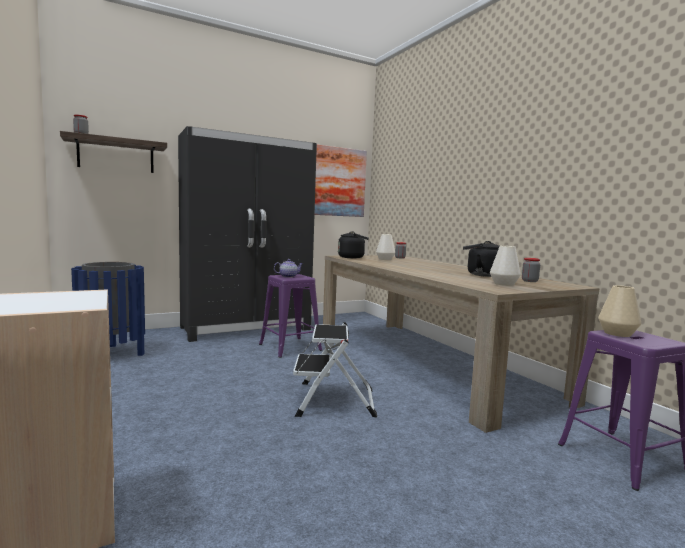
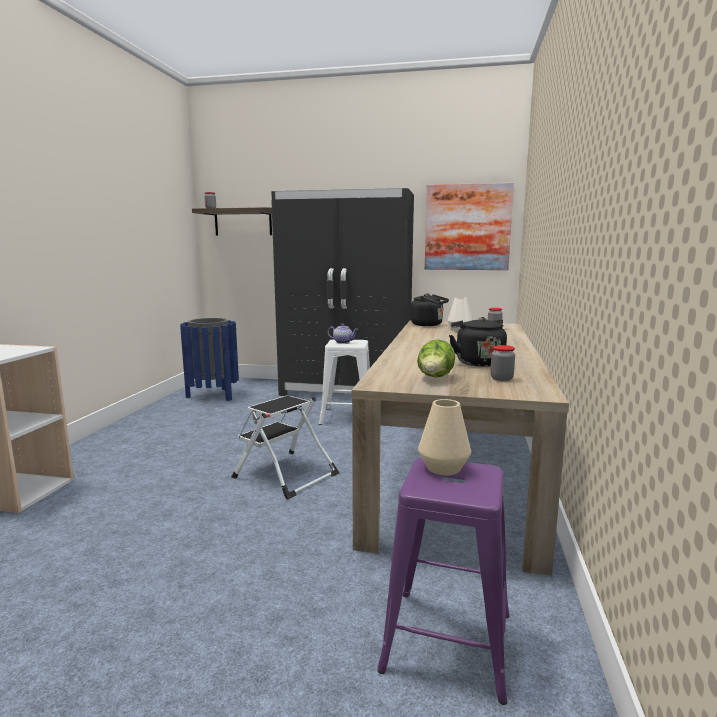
camera: 40 degrees right, 5 degrees up
(290, 347) = (347, 417): purple stool -> white stool
(504, 284) = (435, 378): white vase -> lettuce

